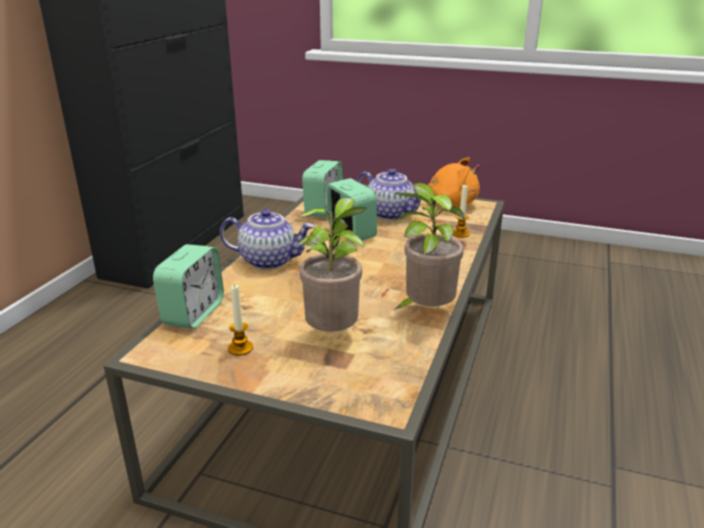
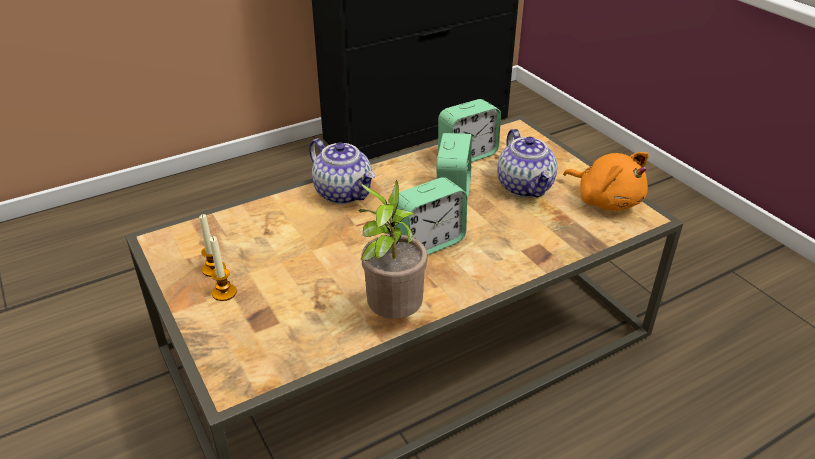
camera: 40 degrees right, 10 degrees up
(193, 313) = (226, 219): alarm clock -> alarm clock (429, 243)
(334, 335) = (290, 295): potted plant -> none
(460, 234) = (561, 244): candle -> candle (224, 293)

